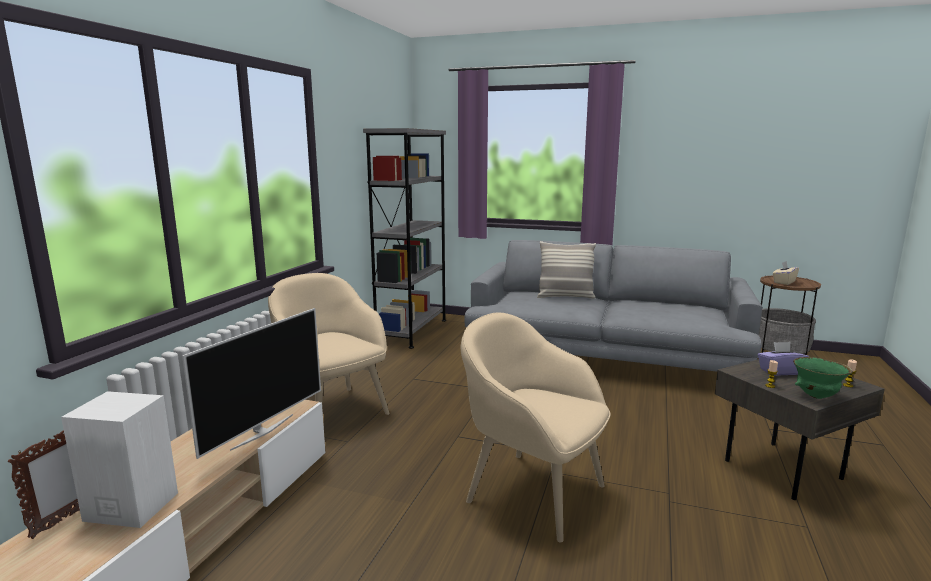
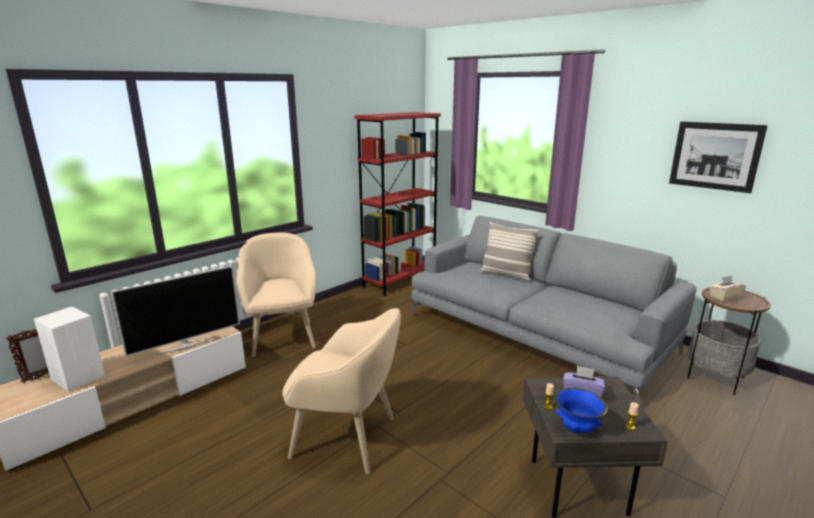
camera: 25 degrees right, 5 degrees up
(412, 331) = (399, 280): grey bookcase -> red bookcase
(533, 492) = (347, 437): beige armchair -> beige armchair turned 135 degrees clockwise
(743, 157) = (715, 156): none -> picture
(816, 396) = (576, 429): green bowl -> blue bowl

